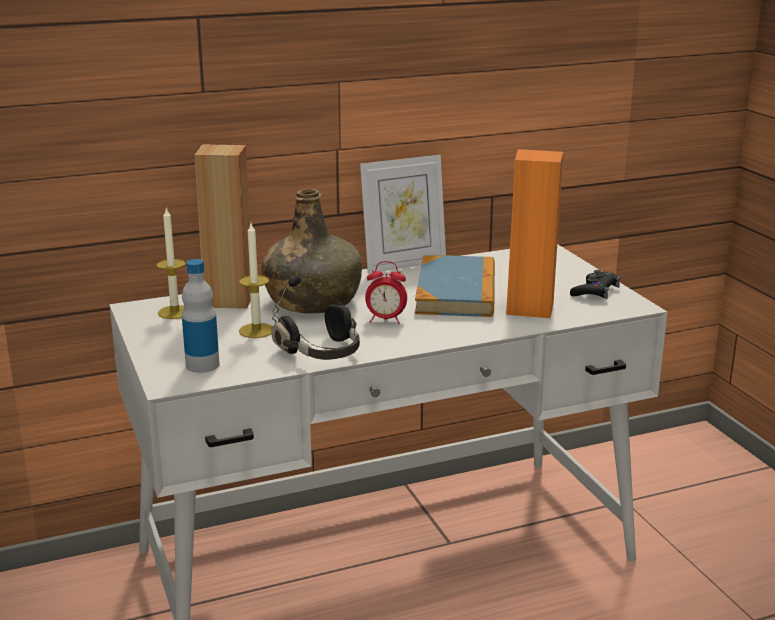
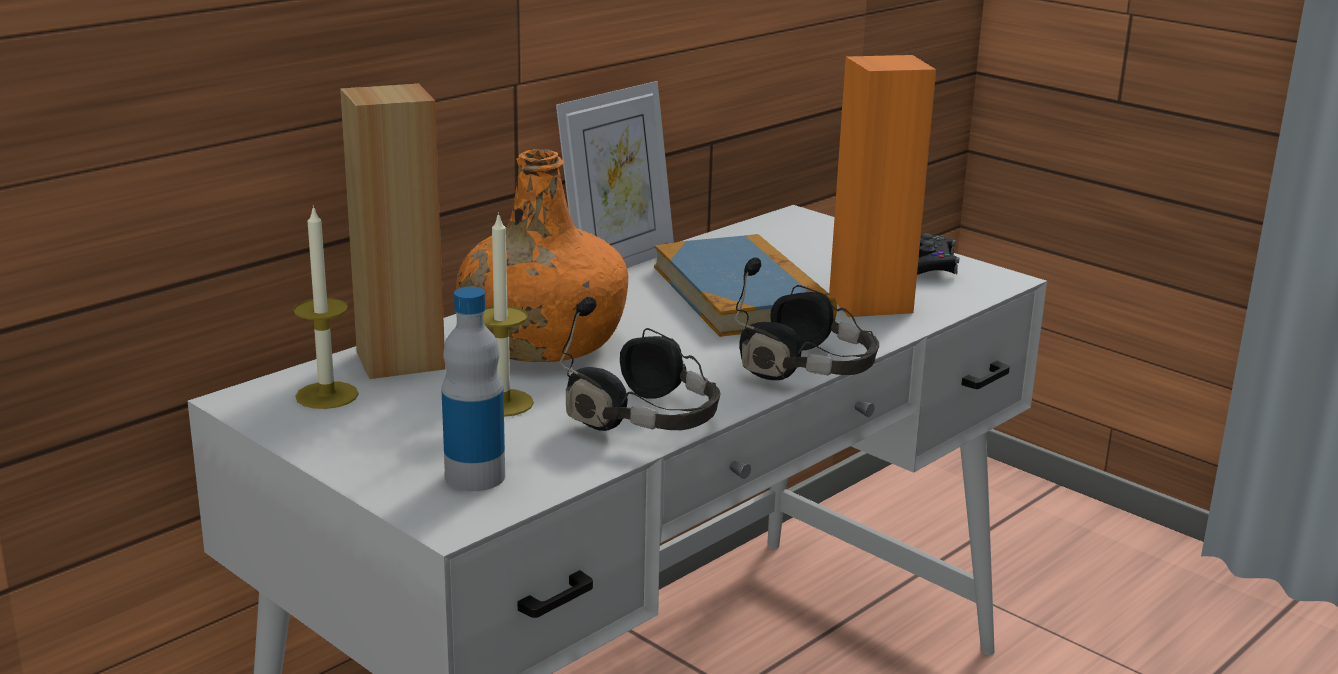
camera: 25 degrees left, 0 degrees up
(312, 302) = (542, 342): green bottle -> orange bottle
(385, 320) = (687, 353): alarm clock -> none
(445, 340) = (809, 369): none -> black headphones

